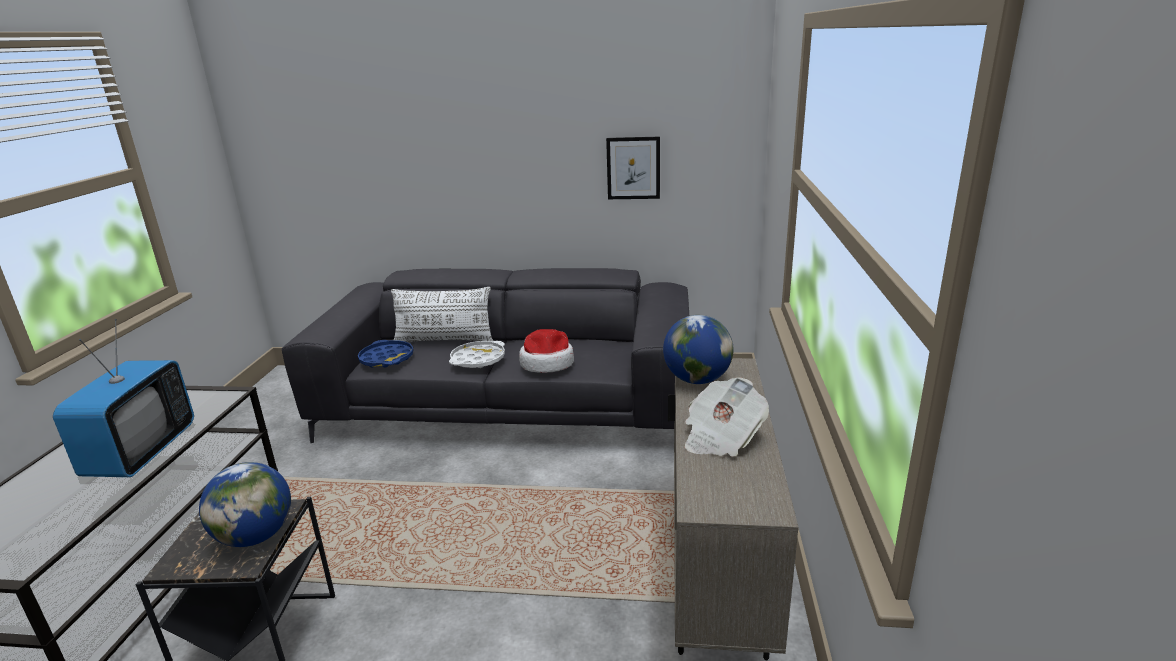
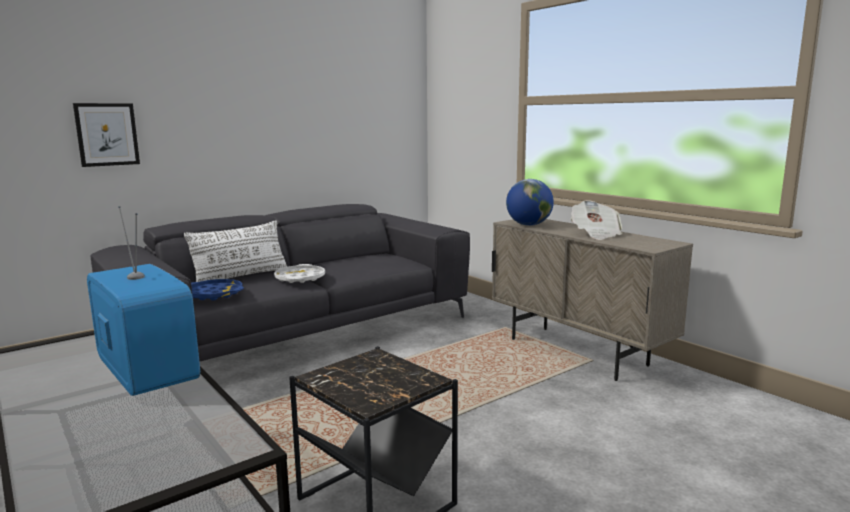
camera: 45 degrees left, 10 degrees down
(255, 536) = (393, 370): globe -> none
(547, 363) = (360, 268): hat -> none
(633, 168) = (348, 124): picture -> picture (107, 134)

